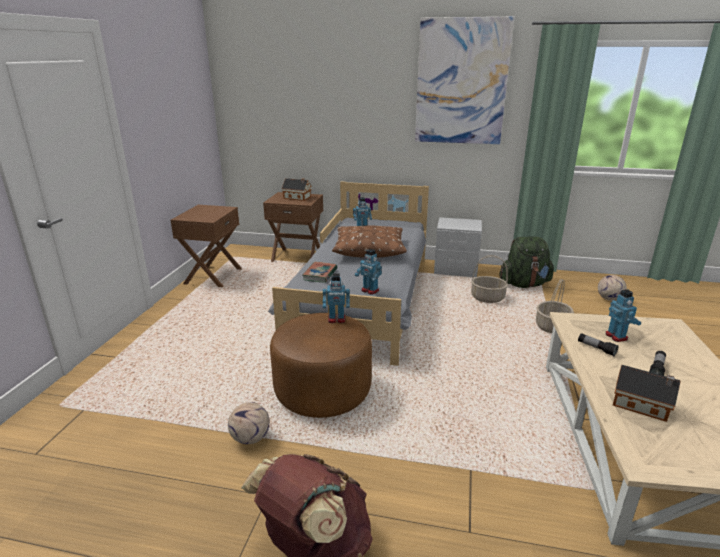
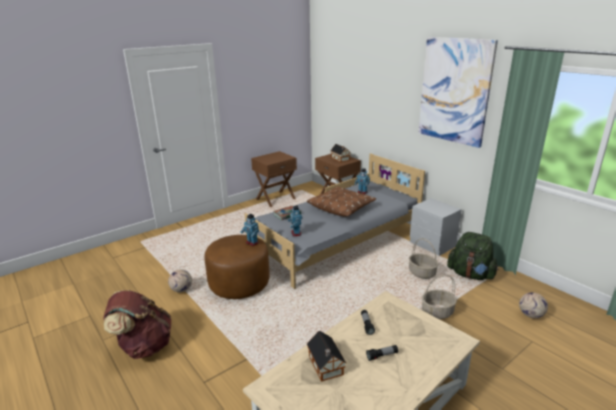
camera: 40 degrees right, 0 degrees up
(616, 336) = (398, 325): toy robot -> none

